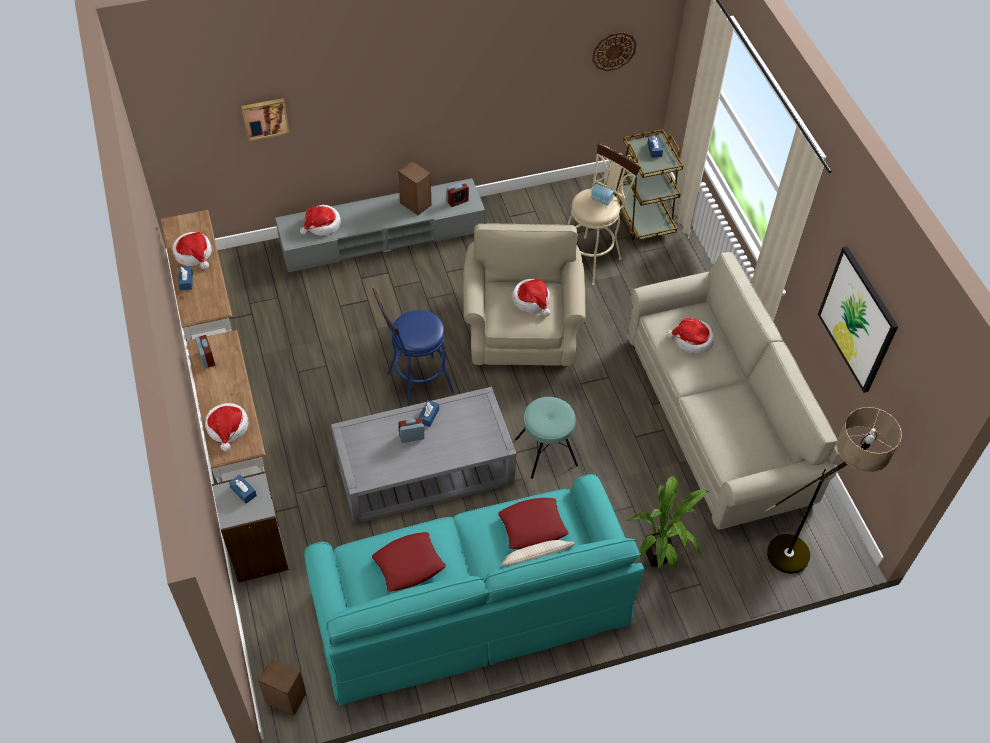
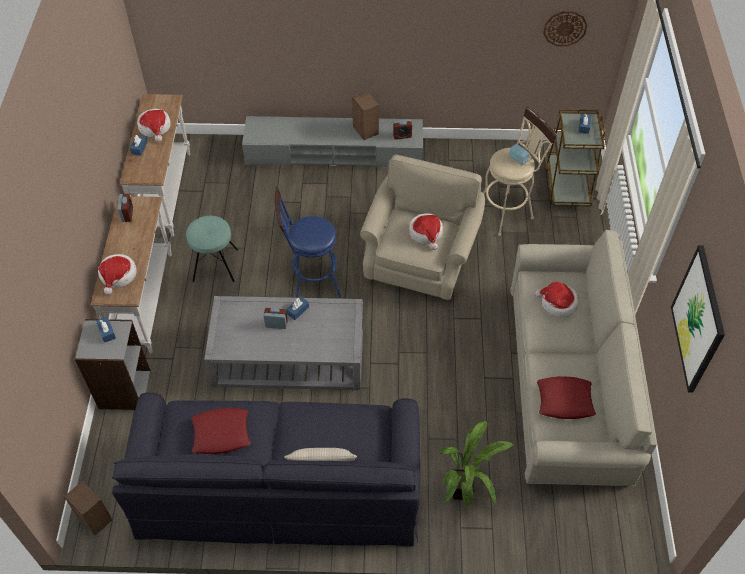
camera: 20 degrees right, 0 degrees up
(265, 118) = (240, 25): picture -> none
(322, 225) = (281, 130): hat -> none
(470, 606) = (279, 486): turquoise sofa -> black sofa
(532, 527) = (341, 431): red pillow -> red pillow (564, 401)
(546, 452) = (399, 370): turquoise stool -> turquoise stool (215, 265)
(803, 550) = (603, 526): floor lamp -> none

